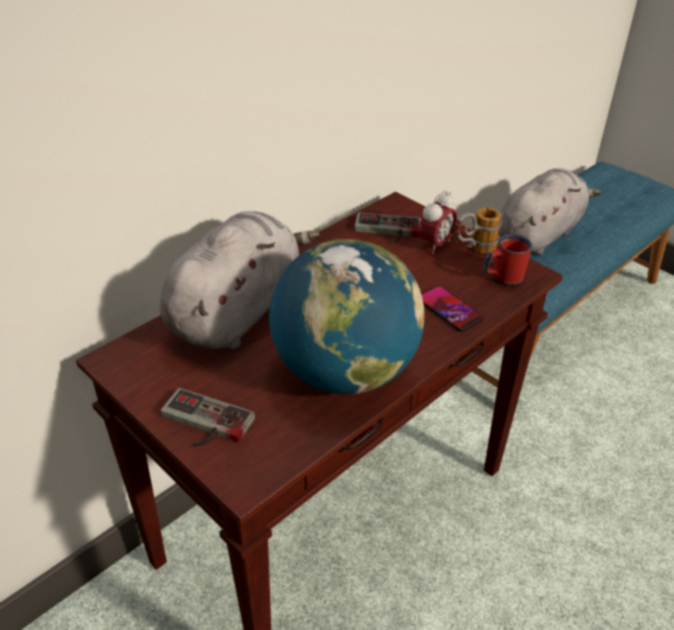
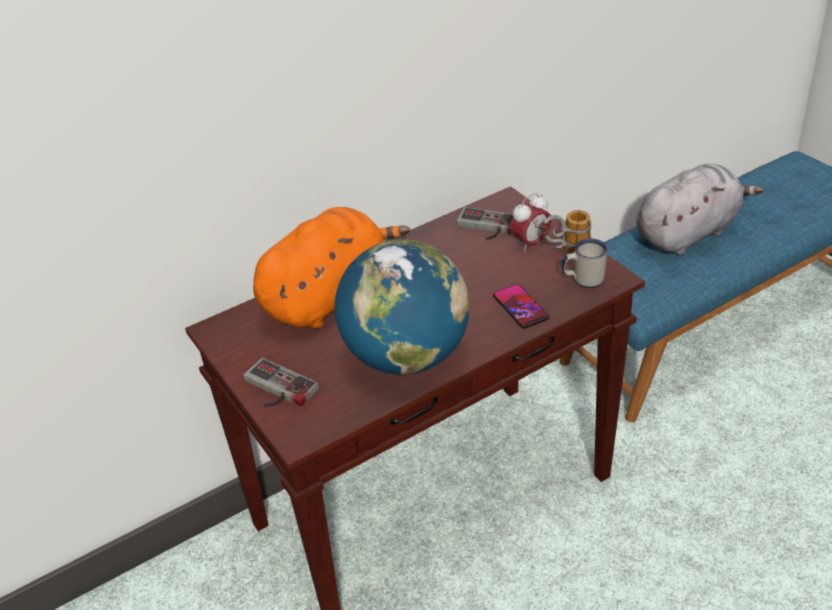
camera: 15 degrees right, 0 degrees up
(238, 312) = (329, 296): grey plush toy -> orange plush toy
(502, 278) = (582, 280): red mug -> white mug

